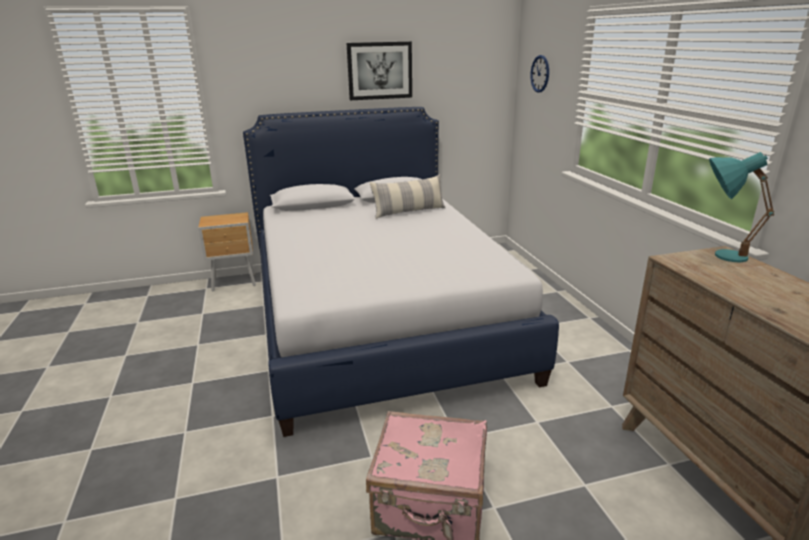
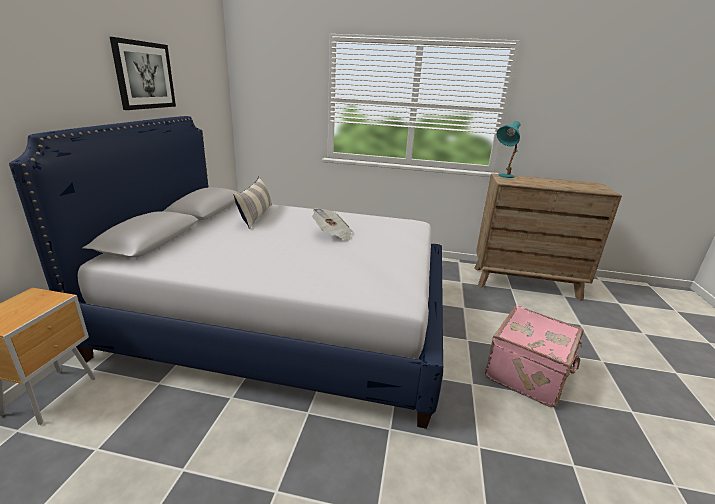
camera: 65 degrees left, 0 degrees up
(407, 245) = (333, 235): none -> newspaper
(540, 74) = (270, 85): wall clock -> none

